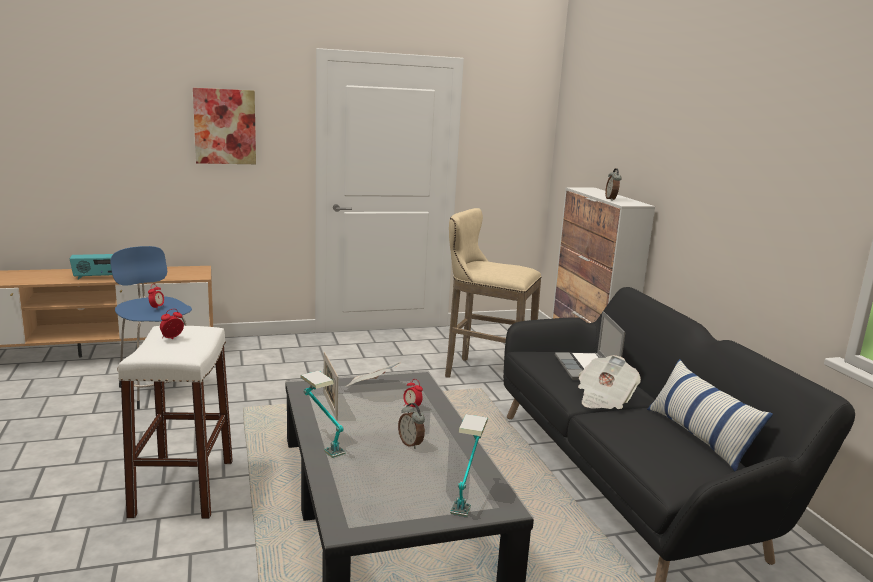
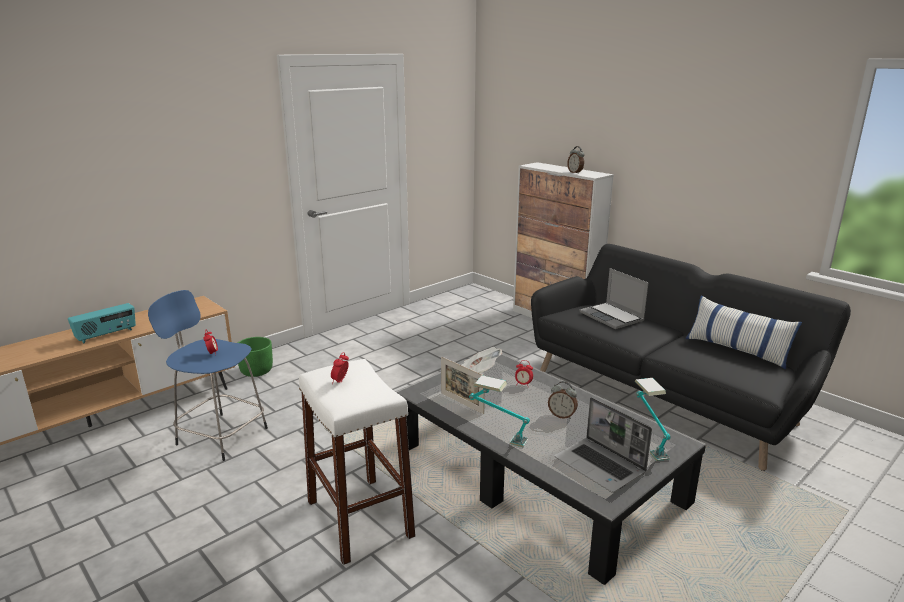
camera: 25 degrees left, 5 degrees up
(225, 126) = (198, 147): picture -> none
(244, 349) = (257, 371): none -> green planter
(384, 498) = (600, 466): none -> laptop
(484, 373) = (484, 339): beige stool -> none
(604, 398) = (651, 338): newspaper -> none

